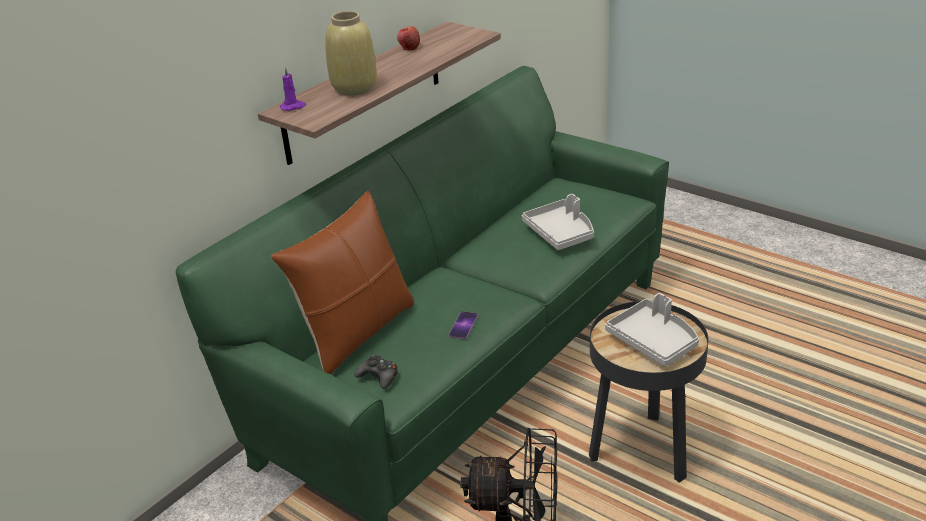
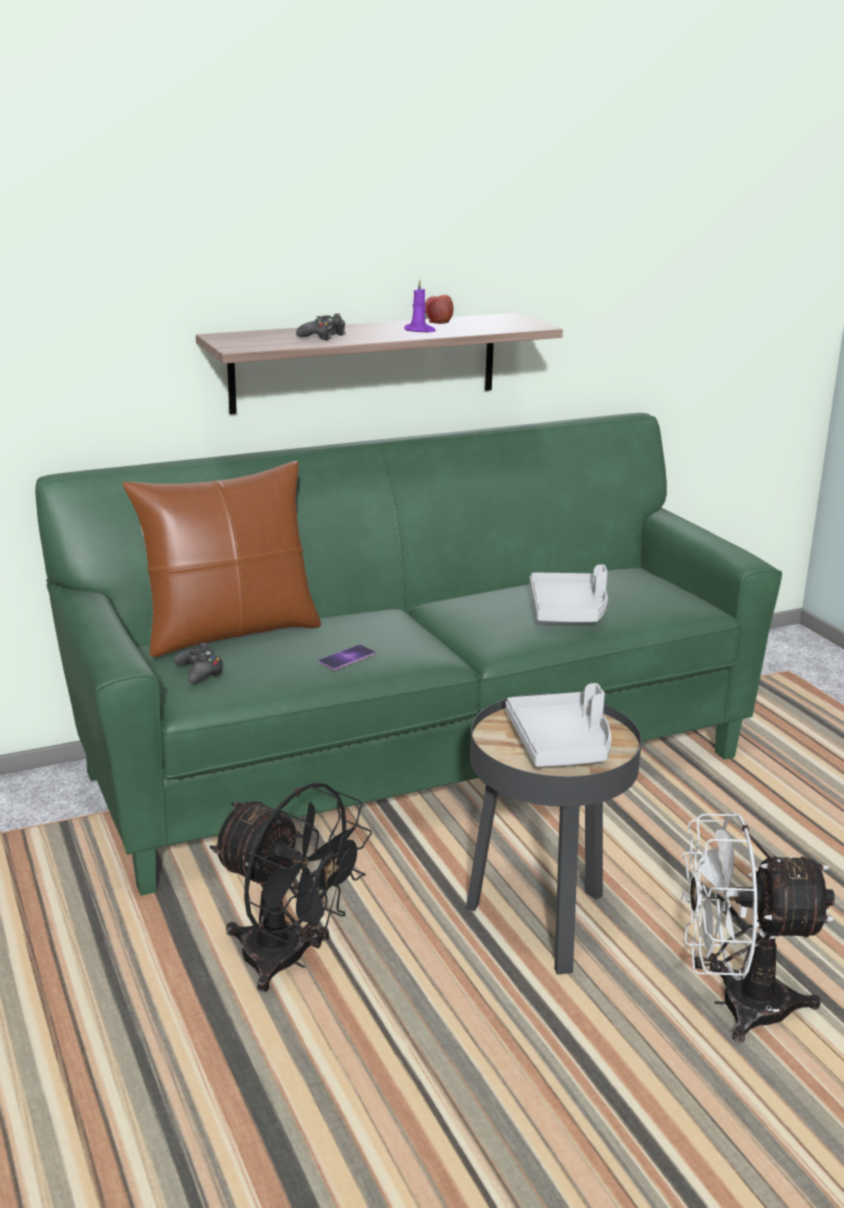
camera: 25 degrees right, 10 degrees down
(293, 107) = (237, 336): purple candle -> purple candle (420, 330)
(355, 88) = (323, 336): beige vase -> black game controller
(783, 457) = (735, 1005): none -> white fan

